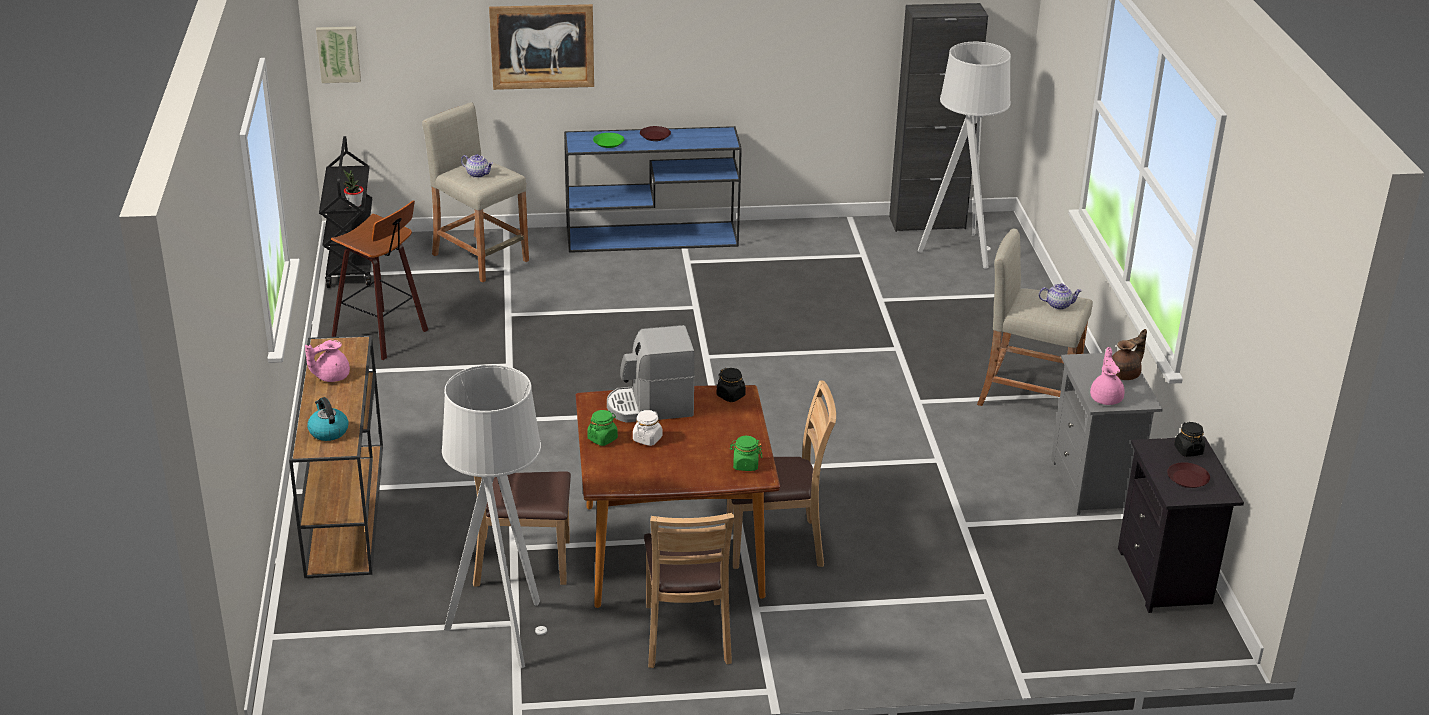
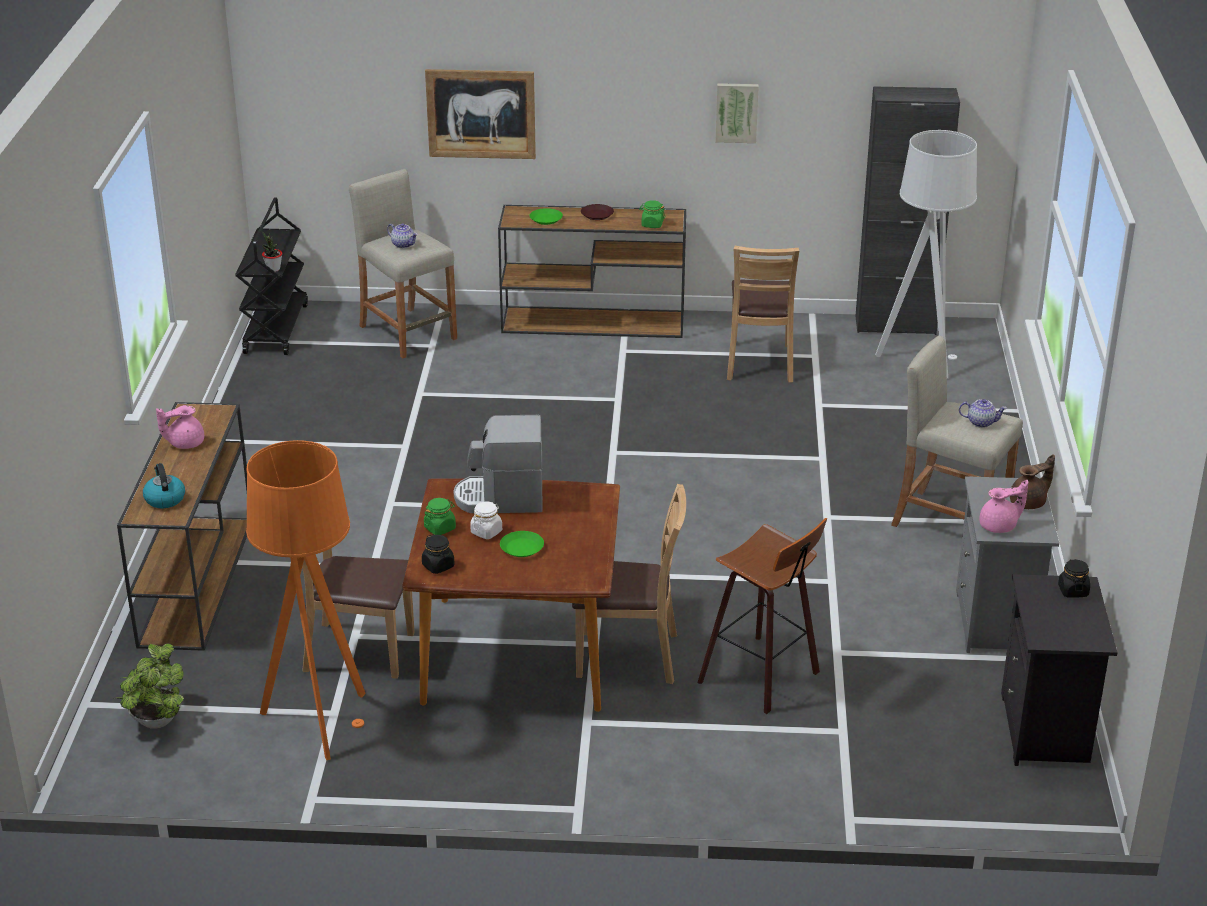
camera: 10 degrees right, 0 degrees up
(338, 53) = (271, 111): picture -> picture (736, 112)
(344, 648) = (155, 723): none -> potted plant
(383, 336) = (286, 407): stool -> stool (764, 677)
(502, 633) = (318, 722): grey floor lamp -> orange floor lamp
(653, 237) = (595, 322): blue console table -> brown console table
(685, 451) = (521, 548): none -> green plate
(686, 635) = (506, 742): brown chair -> brown chair (760, 363)
(731, 396) = (588, 494): black jar -> black jar (438, 566)
(745, 465) = (580, 567): green jar -> green jar (652, 224)
(1106, 397) = (999, 526): pink teapot -> pink teapot turned 60 degrees clockwise
(1187, 479) = (1061, 622): brown plate -> none

